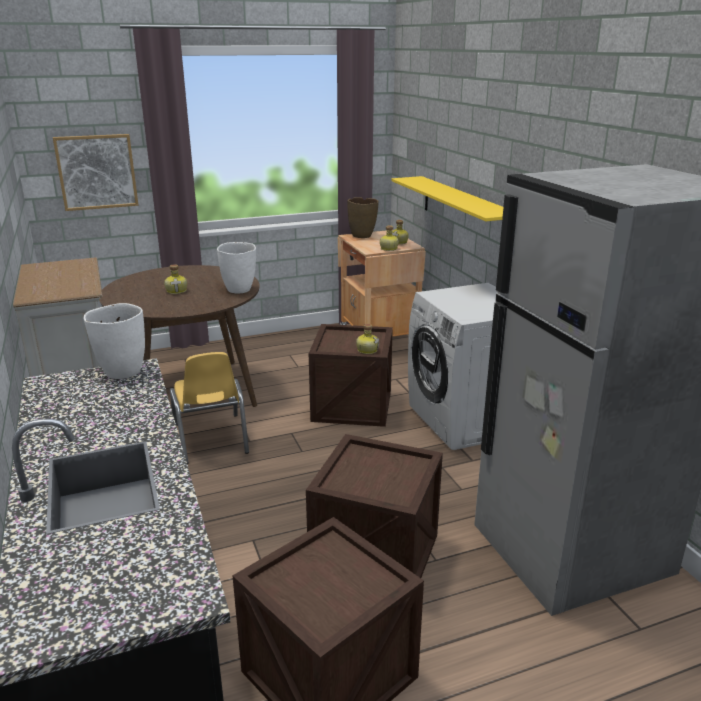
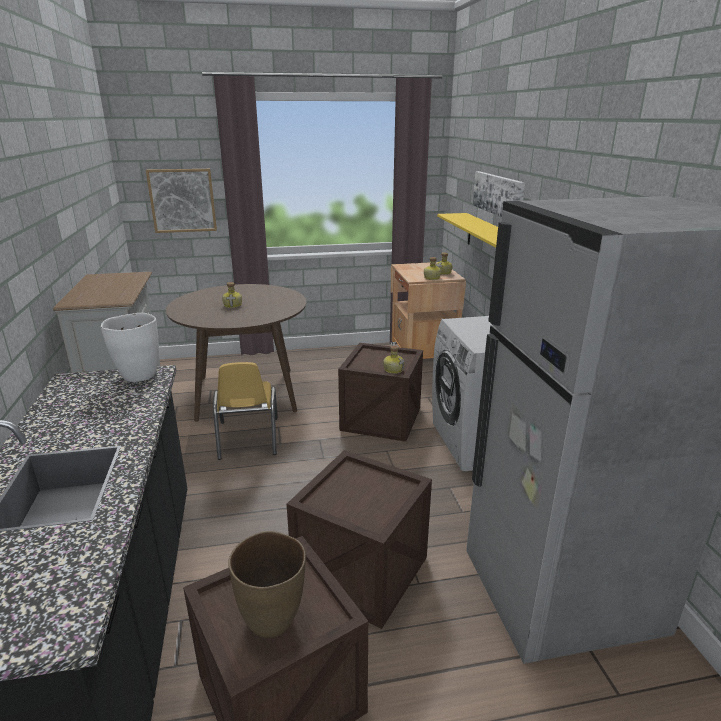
camera: 10 degrees right, 0 degrees up
(239, 290) = (286, 307): white vase -> none
(362, 236) = (412, 266): brown vase -> brown vase (273, 619)
(461, 157) = (498, 195): none -> picture

